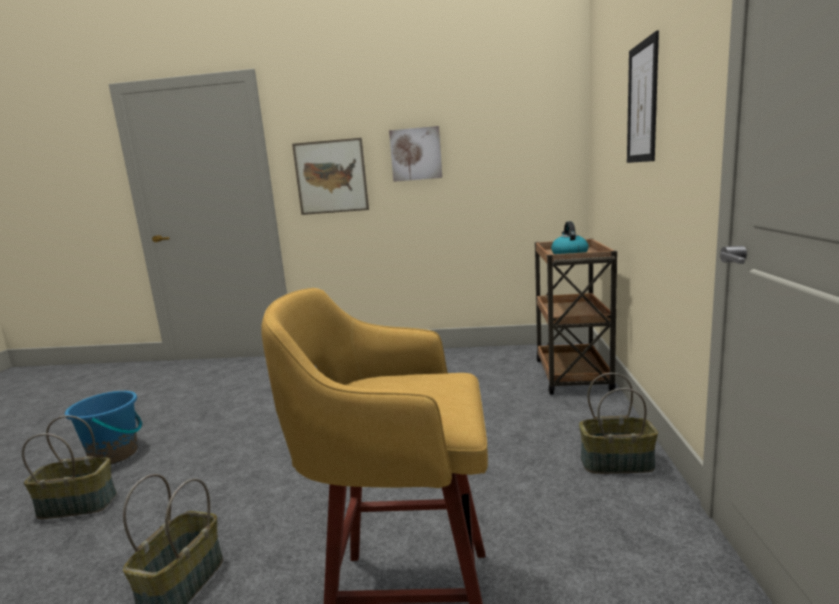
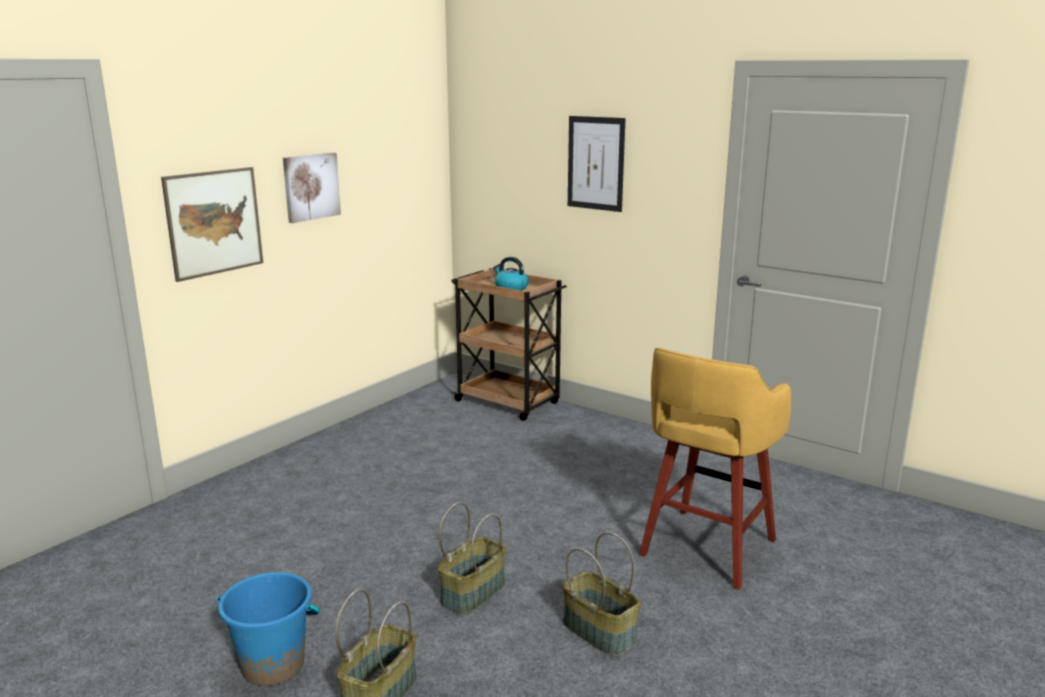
camera: 60 degrees left, 5 degrees up
(617, 463) = (642, 441): basket -> basket (472, 592)

